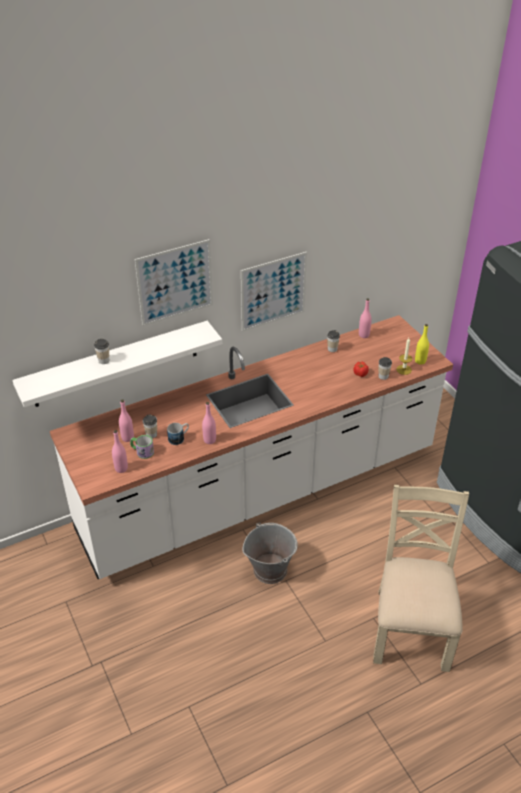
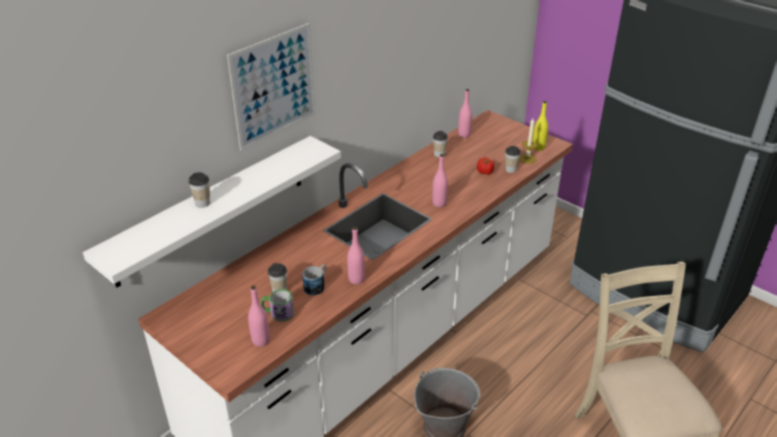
camera: 20 degrees left, 5 degrees down
(127, 438) = (250, 301): pink bottle -> pink bottle (439, 203)
(273, 291) = (375, 91): picture -> none

